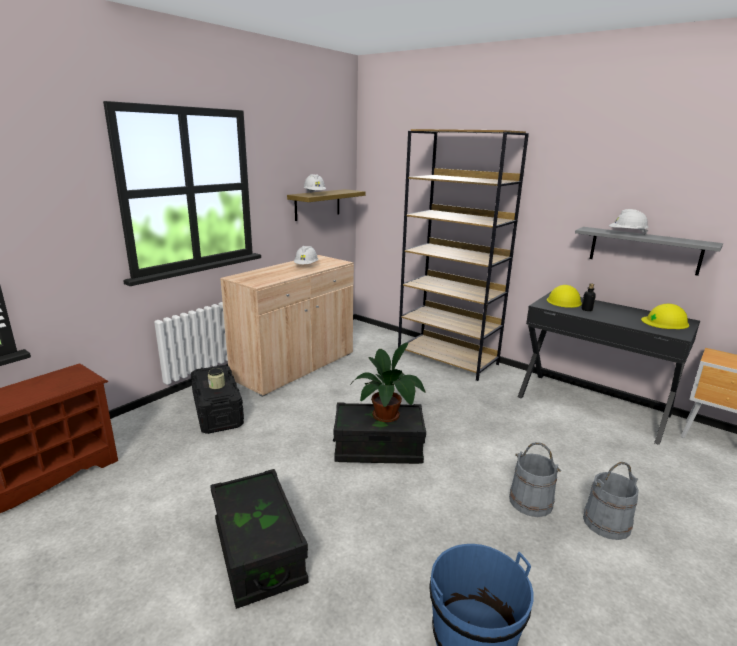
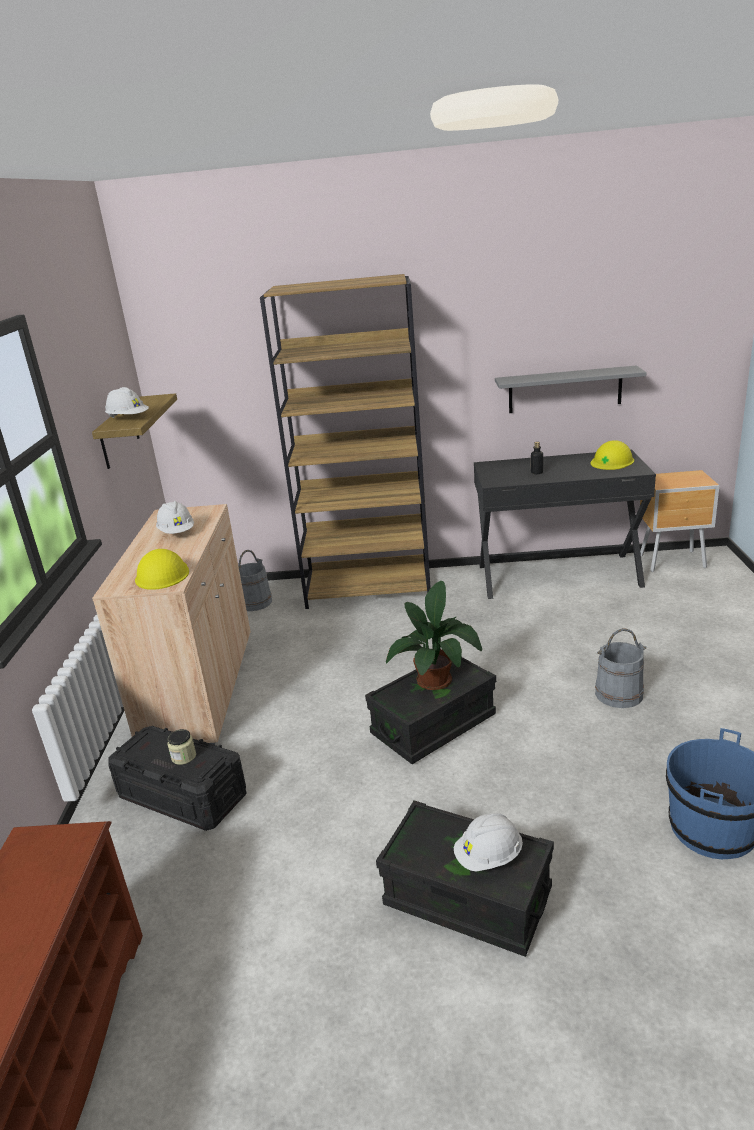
camera: 35 degrees left, 5 degrees up
(564, 301) = (503, 470): yellow hard hat -> yellow hard hat (162, 575)
(606, 522) = (686, 677): grey bucket -> grey bucket (254, 602)
(627, 234) = (550, 376): white hard hat -> white hard hat (489, 857)

